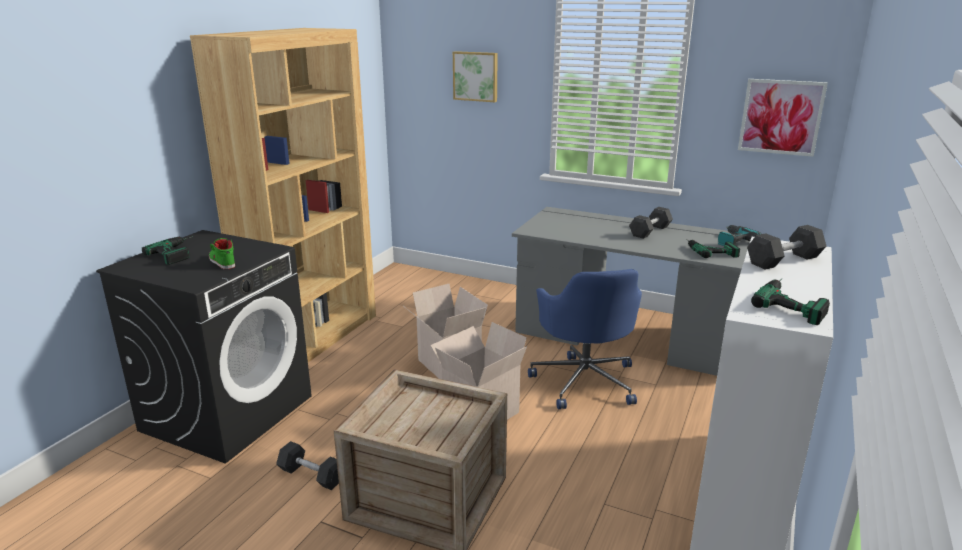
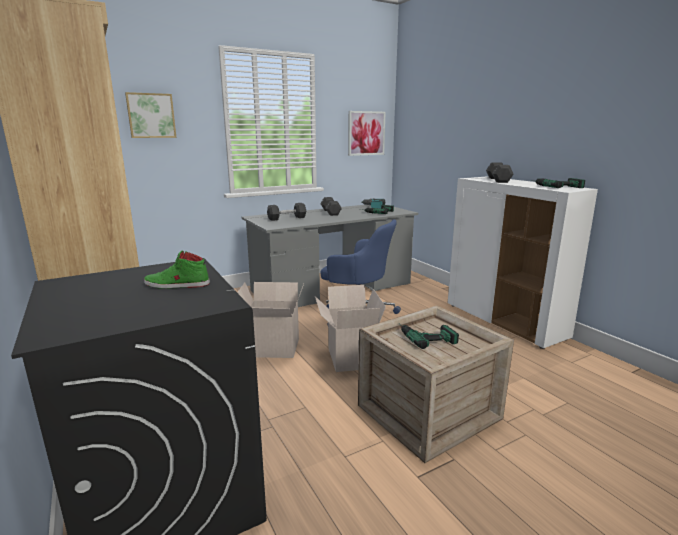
camera: 55 degrees left, 5 degrees down
(179, 252) = (86, 299): power drill -> power drill (424, 335)
(311, 475) = (347, 463): grey dumbbell -> grey dumbbell (287, 218)

